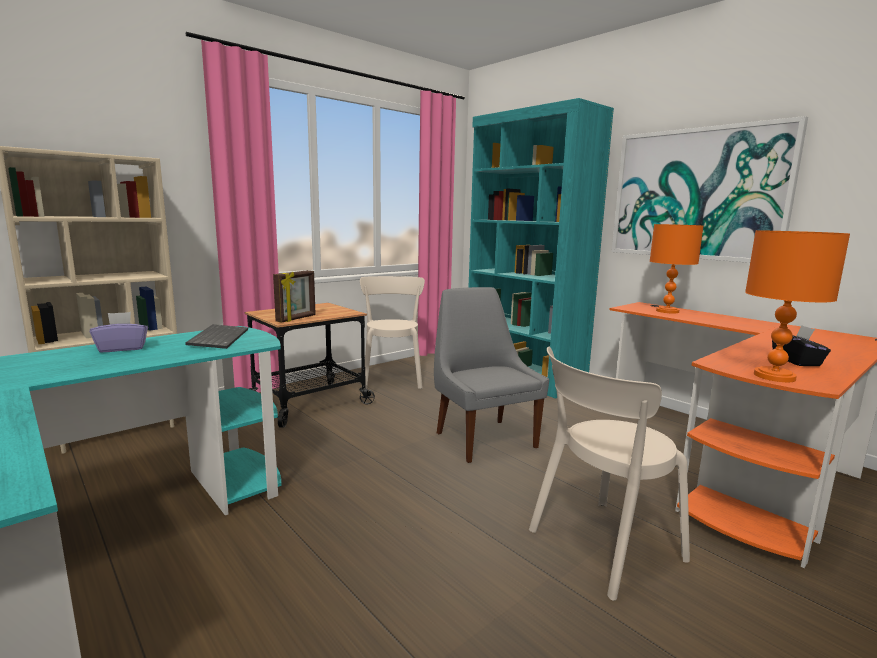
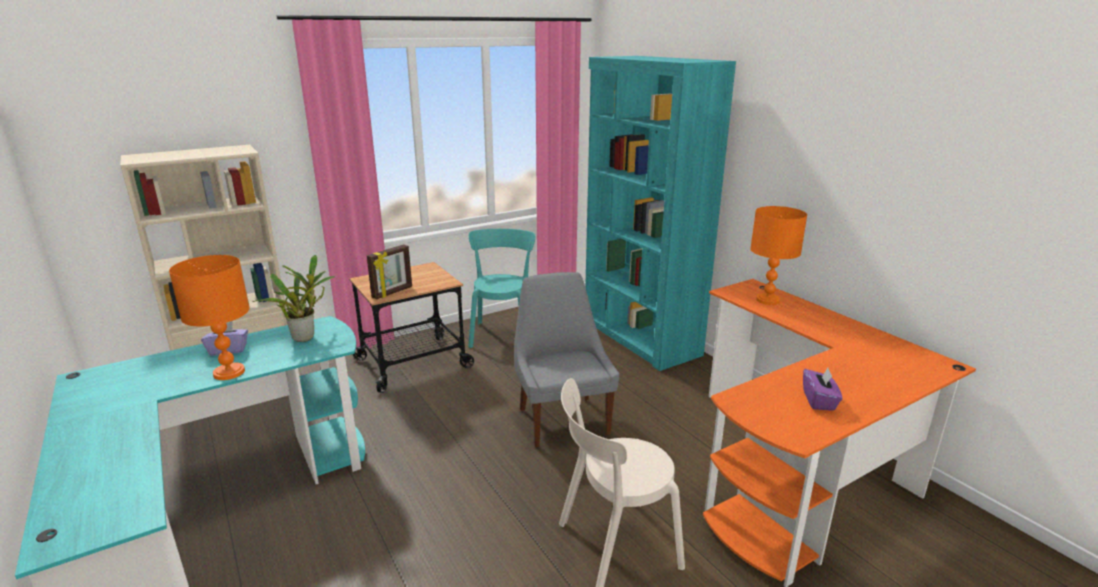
camera: 10 degrees right, 10 degrees up
(218, 338) = (306, 337): keyboard -> potted plant
(392, 378) = (502, 334): beige chair -> turquoise chair
(697, 194) = (812, 174): picture -> none
(774, 376) = (770, 423): orange table lamp -> orange table lamp (230, 372)
(796, 361) = (819, 400): black tissue box -> purple tissue box

